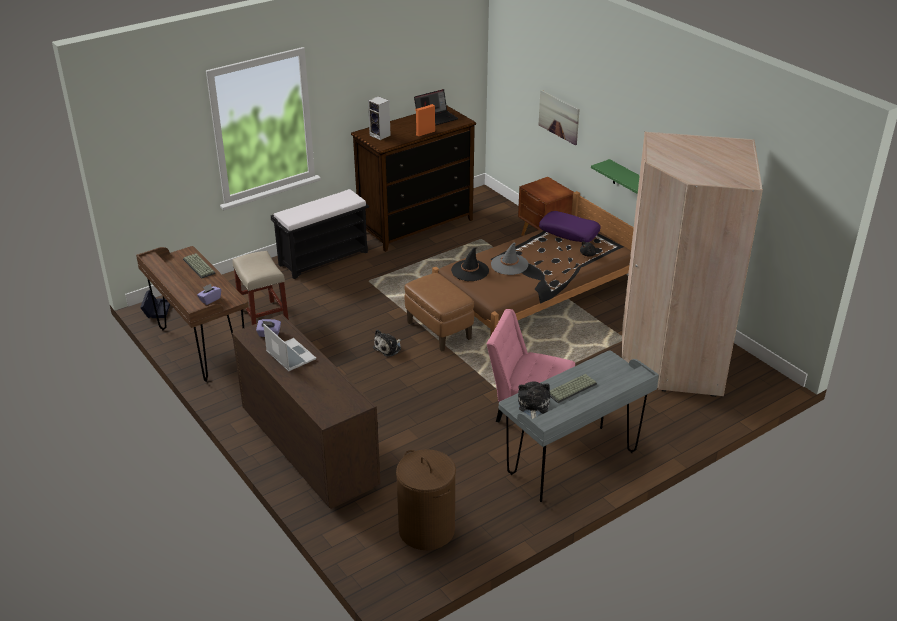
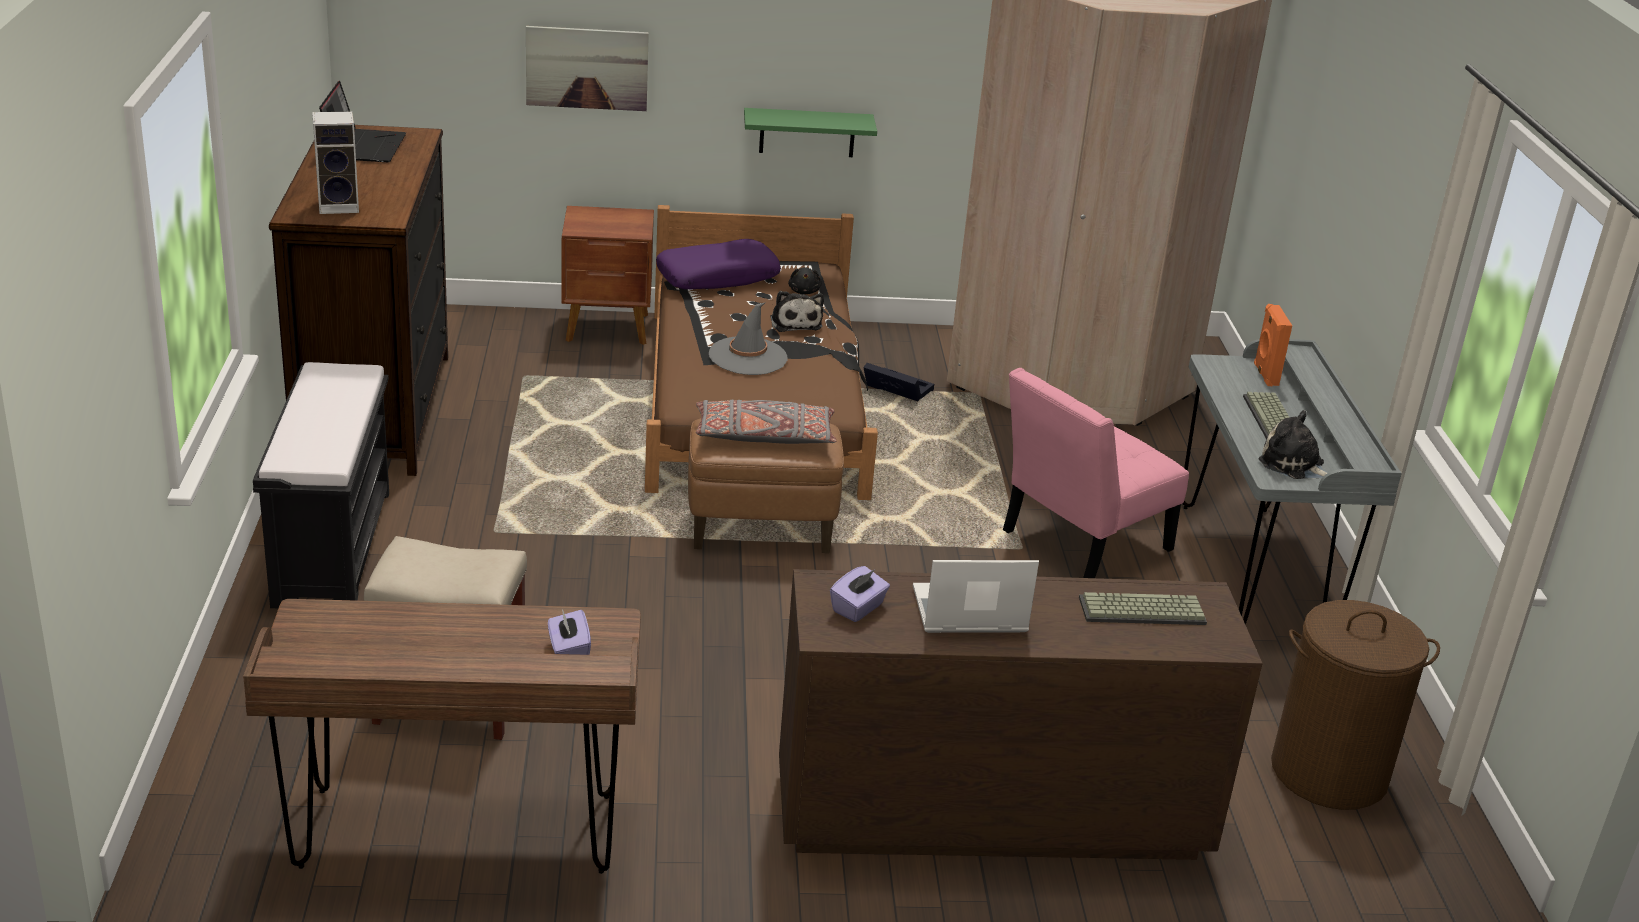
camera: 60 degrees left, 5 degrees down
(156, 309) = (192, 845): black storage box -> black storage box (895, 389)
(198, 266) = (395, 621): keyboard -> keyboard (1141, 612)
(388, 348) = (753, 601): plush toy -> plush toy (795, 322)
(425, 133) = (405, 173): orange speaker -> orange speaker (1264, 375)
(437, 290) = (764, 437): none -> grey pillow
(470, 271) = (717, 394): black hat -> none

